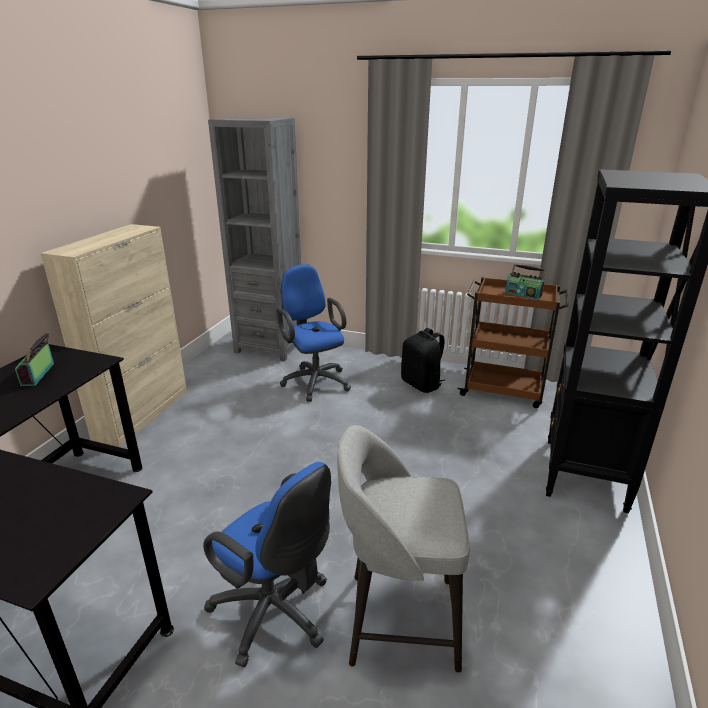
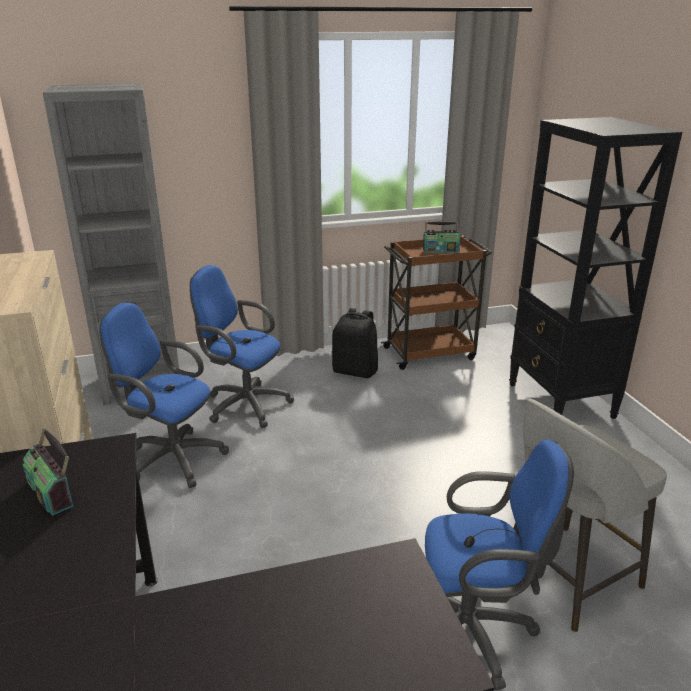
camera: 35 degrees left, 0 degrees up
(232, 399) = (171, 458): none -> blue office chair

